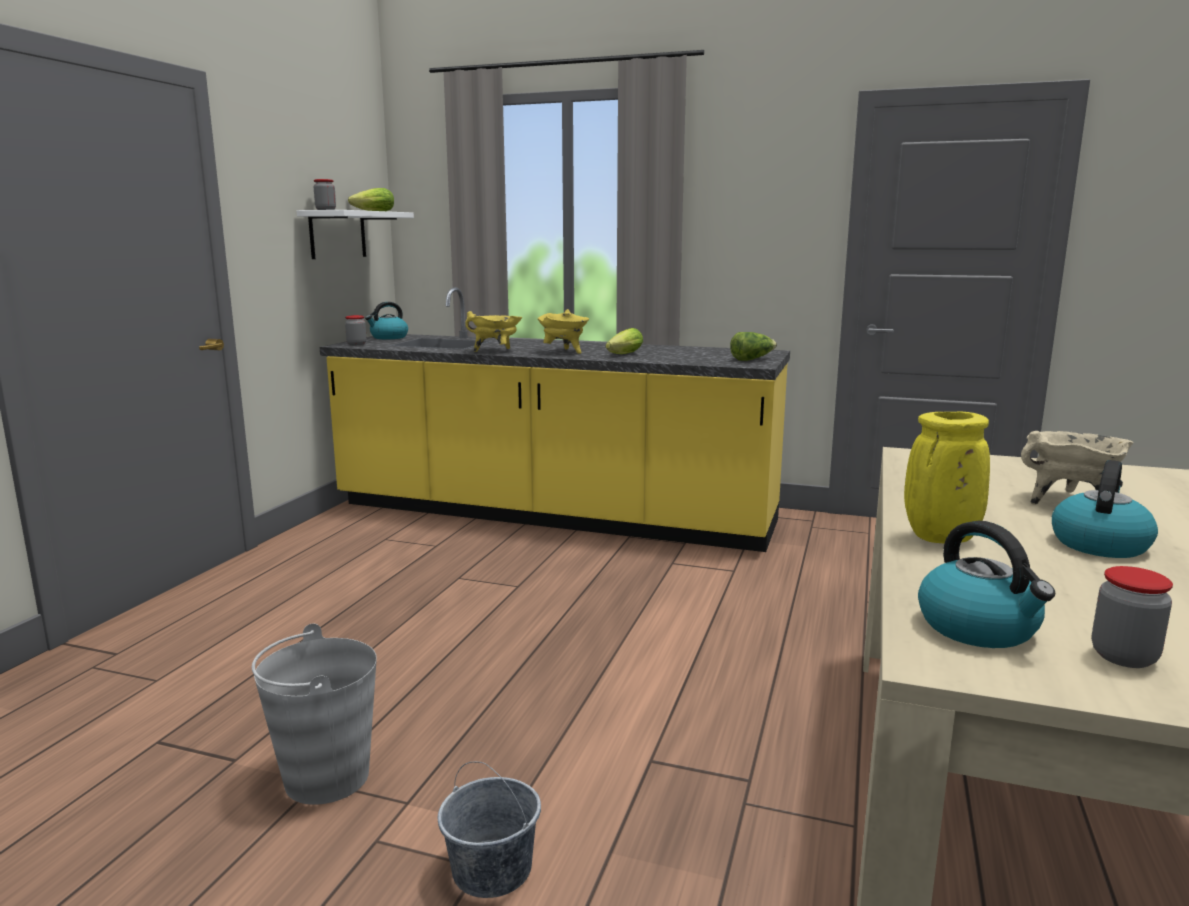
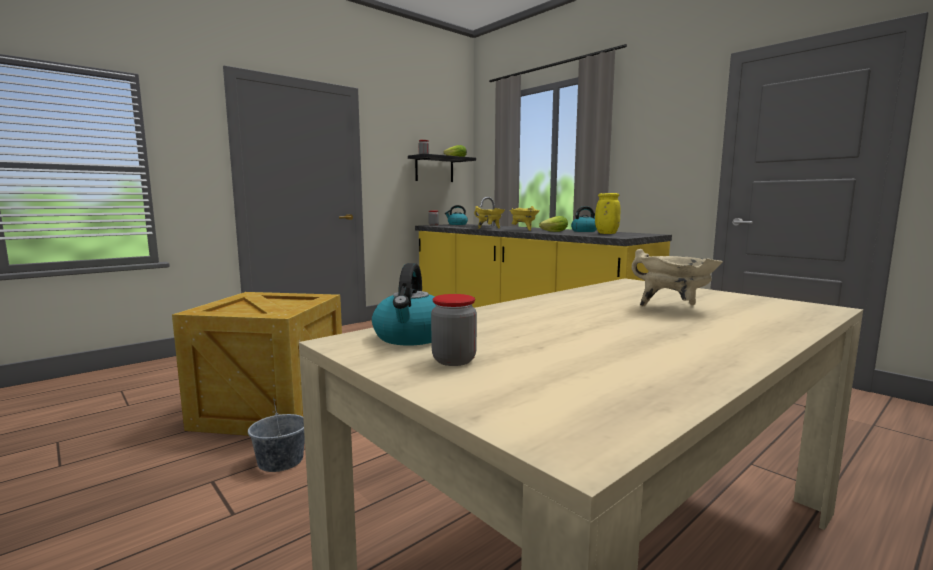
camera: 30 degrees right, 5 degrees down
(326, 777) = (271, 408): grey bucket -> crate
(337, 234) = (434, 169): white shelf -> black shelf
(752, 359) = (627, 235): lettuce -> none
(939, 539) = (519, 309): yellow vase -> yellow vase (606, 233)
(1099, 544) = (624, 324): kettle -> kettle (584, 231)

